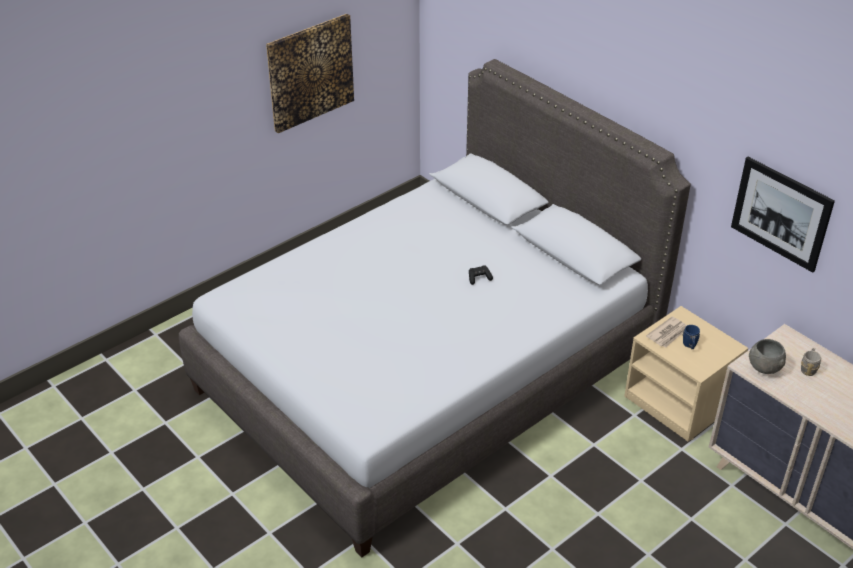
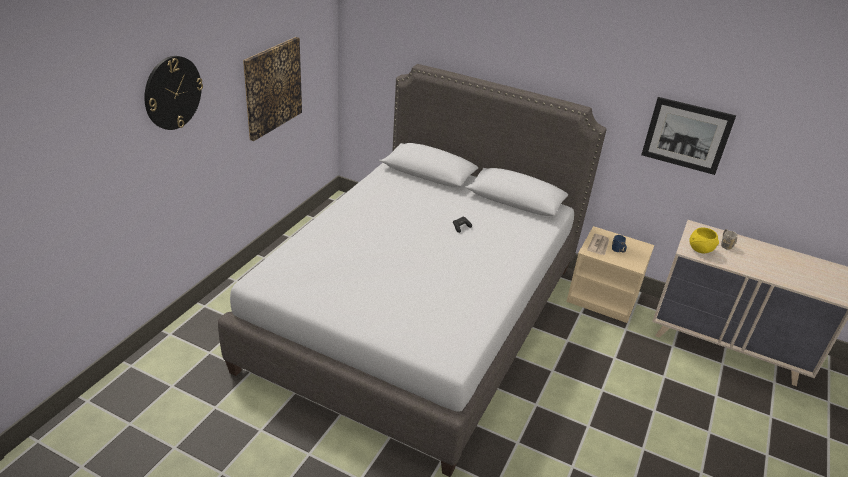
camera: 25 degrees left, 5 degrees down
(169, 82) = (172, 93): none -> wall clock
(765, 369) = (700, 250): grey bowl -> yellow bowl

